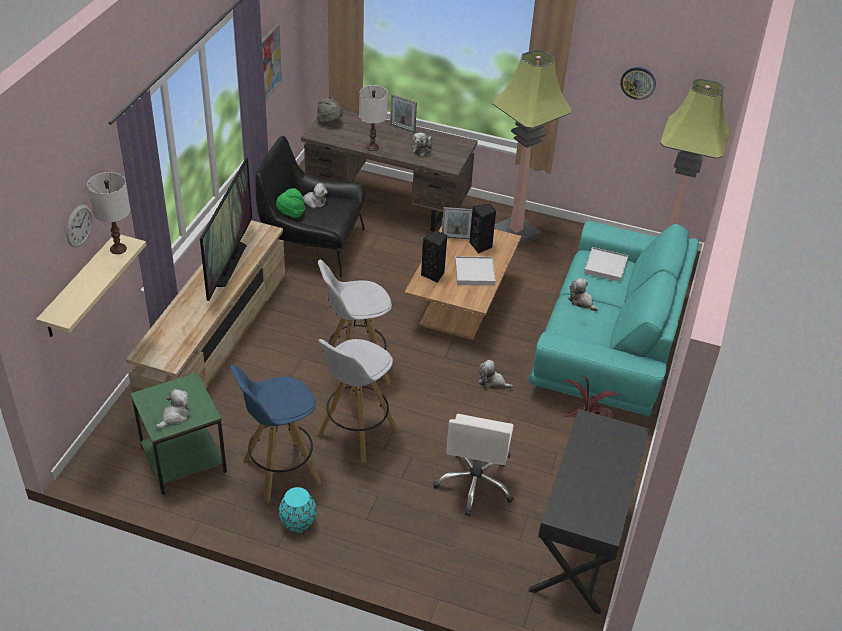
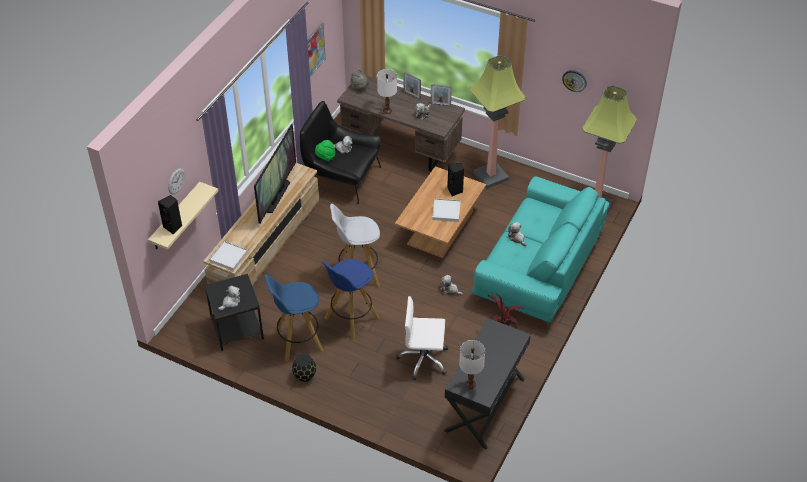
camera: 10 degrees right, 5 degrees up
(118, 249) = (200, 193): white table lamp -> white table lamp (470, 384)
(182, 459) = (236, 328): green side table -> black side table
(297, 523) = (304, 376): turquoise vase -> black vase
(356, 433) = (351, 319): white stool -> blue stool
(434, 274) = (417, 211): black speaker -> black speaker (173, 227)
(456, 238) = (439, 183): picture frame -> picture frame (440, 104)
(475, 484) = (423, 360): white office chair -> white office chair turned 75 degrees clockwise
(605, 266) = (541, 212): white tray -> white tray (228, 257)

